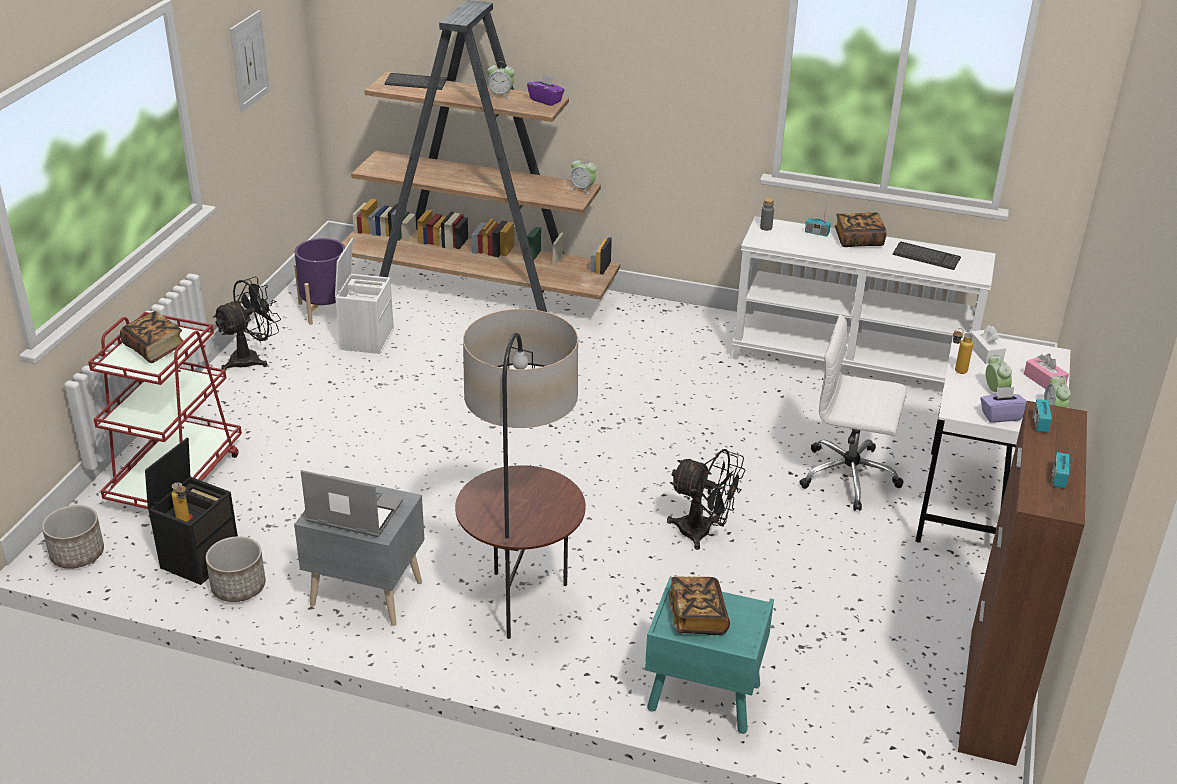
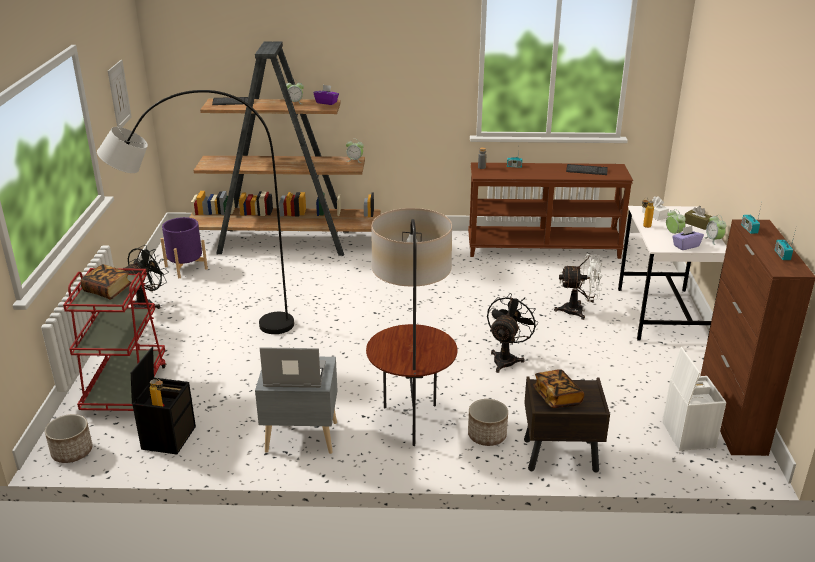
camera: 15 degrees left, 5 degrees down
(238, 586) = (206, 450): planter -> planter (486, 435)
(315, 414) = (210, 332): none -> black floor lamp
(366, 338) = (223, 280): white storage box -> white storage box (687, 434)
(702, 697) = (559, 456): turquoise nightstand -> brown nightstand
(703, 533) = (506, 358): black fan -> black fan turned 75 degrees counterclockwise
(850, 477) = (578, 311): white office chair -> white fan
(852, 362) = (543, 248): white console table -> brown console table
(858, 240) = (541, 167): book -> none
(1044, 381) = (697, 224): pink tissue box -> brown tissue box

